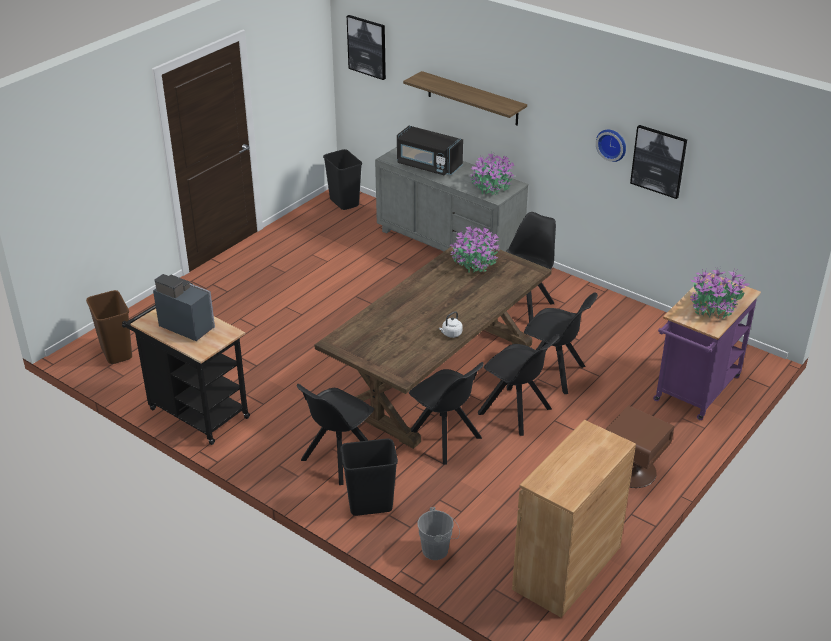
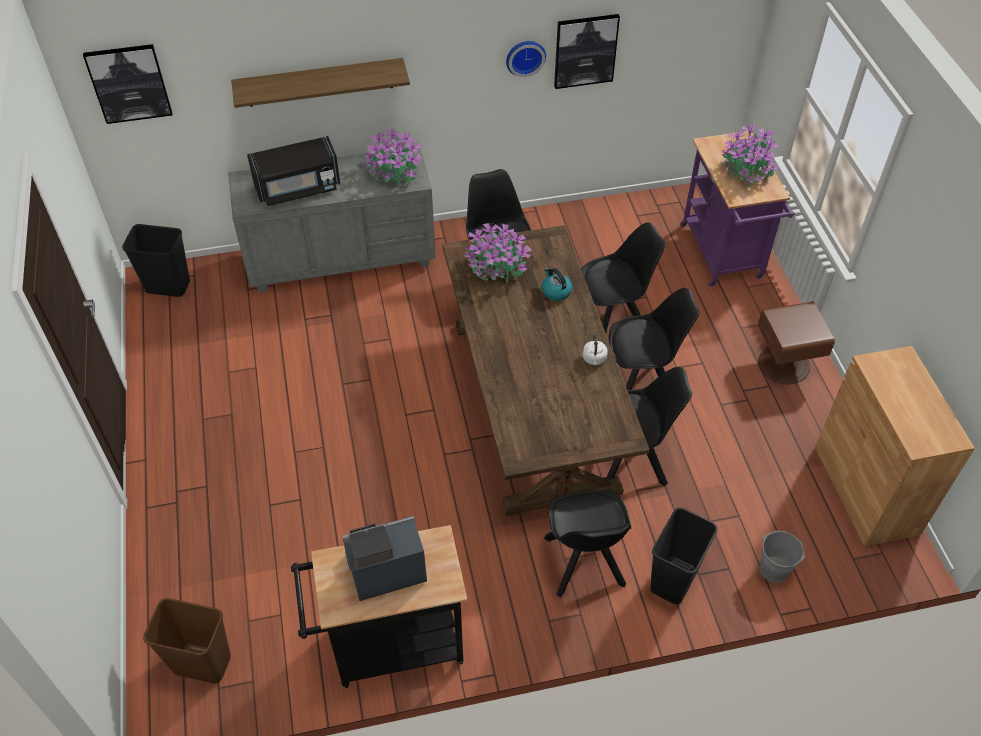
camera: 50 degrees left, 15 degrees up
(487, 293) = (556, 291): none -> kettle

